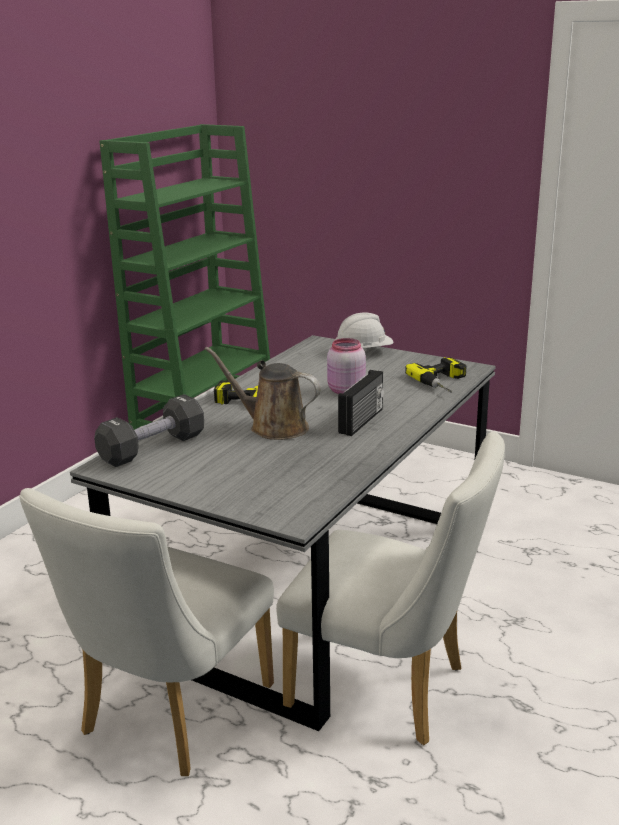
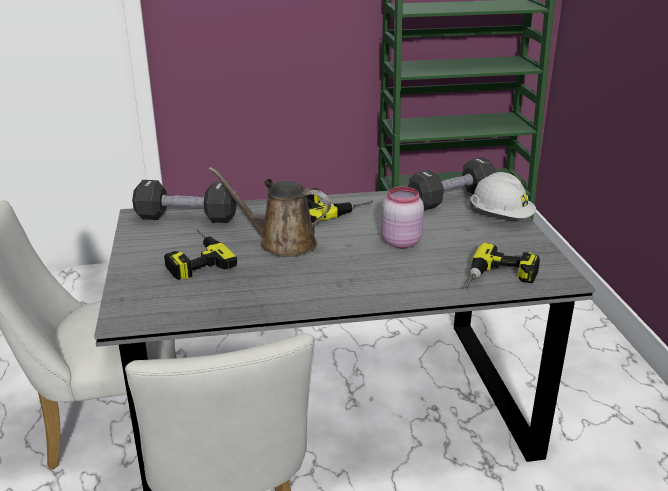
camera: 50 degrees right, 5 degrees up
(238, 466) = (193, 258): none -> power drill
(273, 427) = (282, 243): brown watering can -> brown watering can turned 60 degrees counterclockwise
(310, 355) = (451, 199): none -> black dumbbell
(362, 421) = (347, 273): radio -> none

